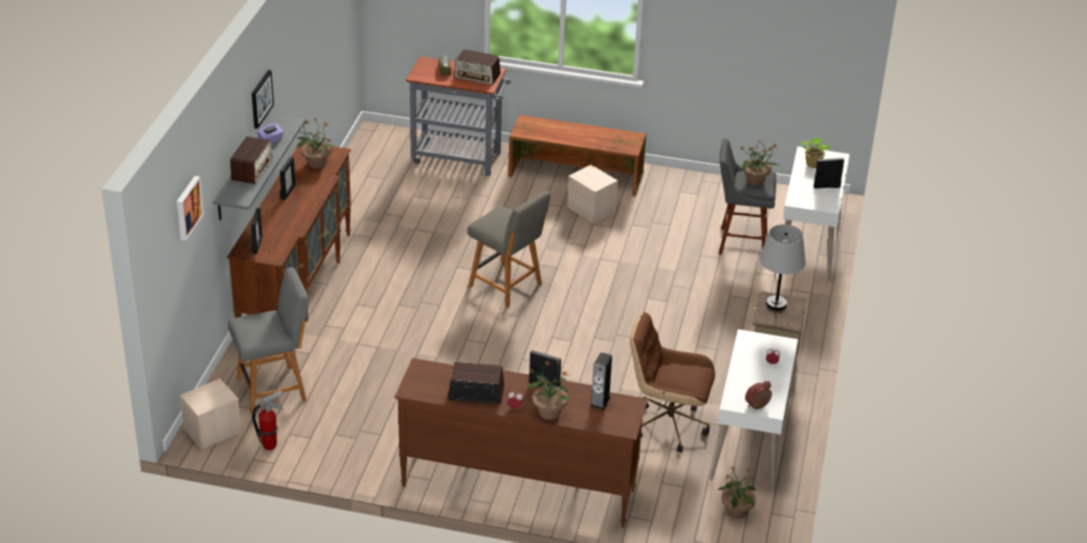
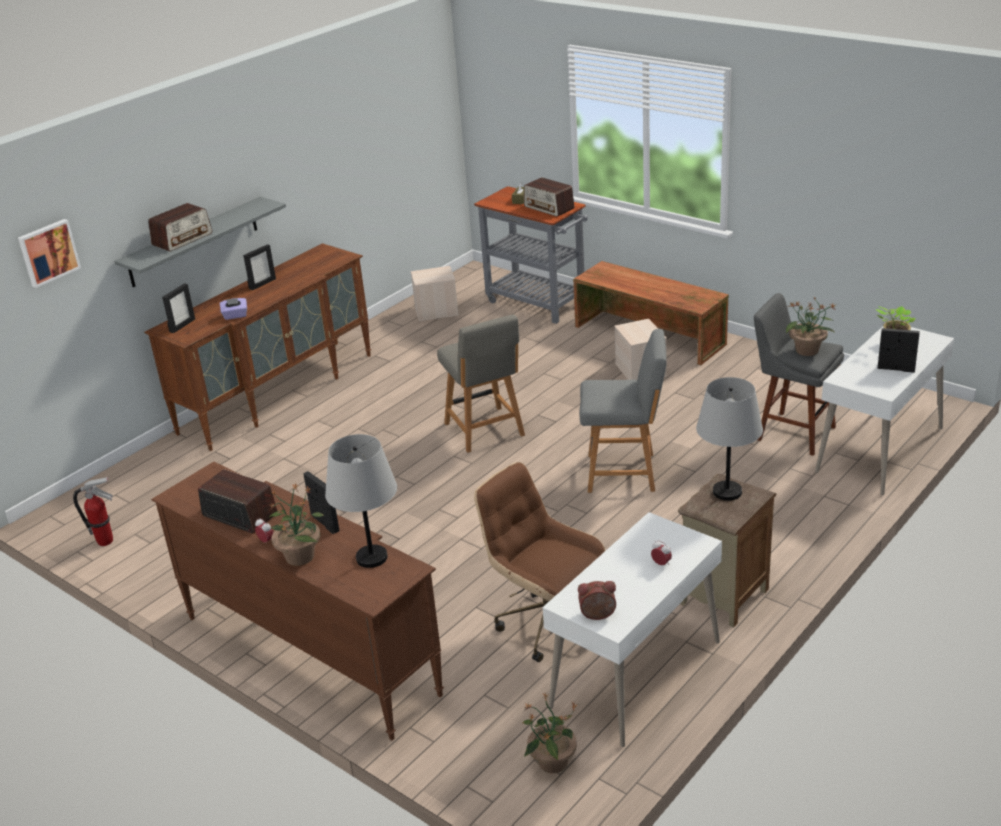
camera: 30 degrees right, 5 degrees down
(212, 431) = (69, 514): beige storage box -> beige storage box (436, 311)
(261, 98) = (231, 172): picture -> none
(271, 140) = (230, 217): purple tissue box -> purple tissue box (235, 316)
(274, 389) = (164, 485): grey chair -> grey chair (624, 473)
(316, 163) = (316, 263): potted plant -> none
(600, 401) = (372, 558): speaker -> grey table lamp

